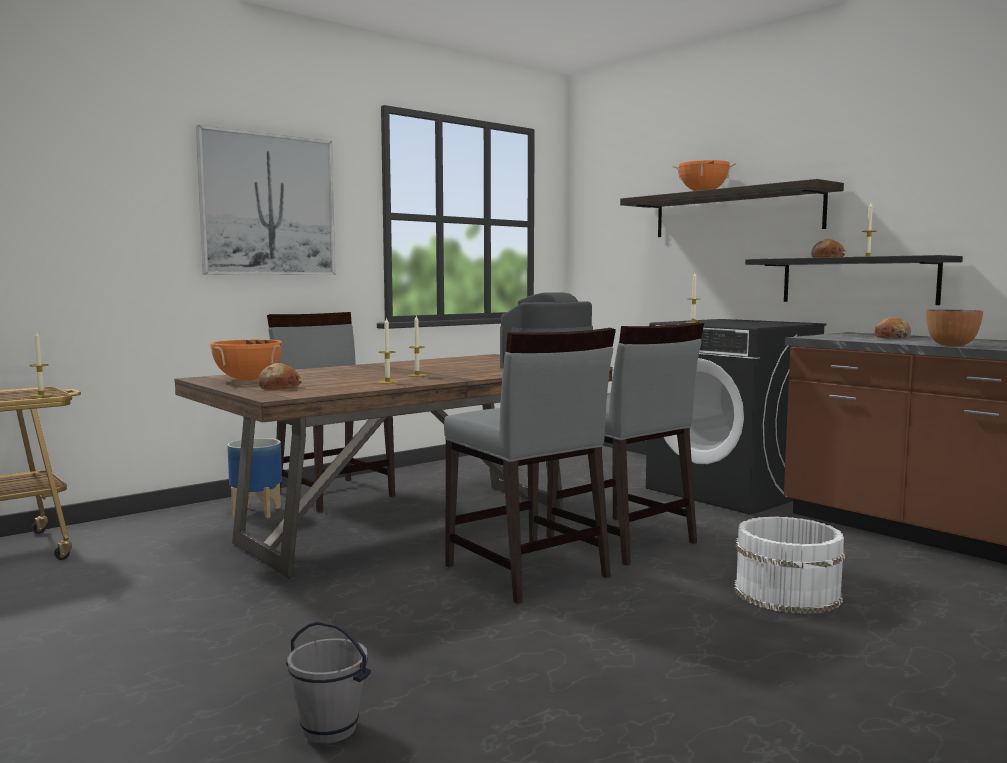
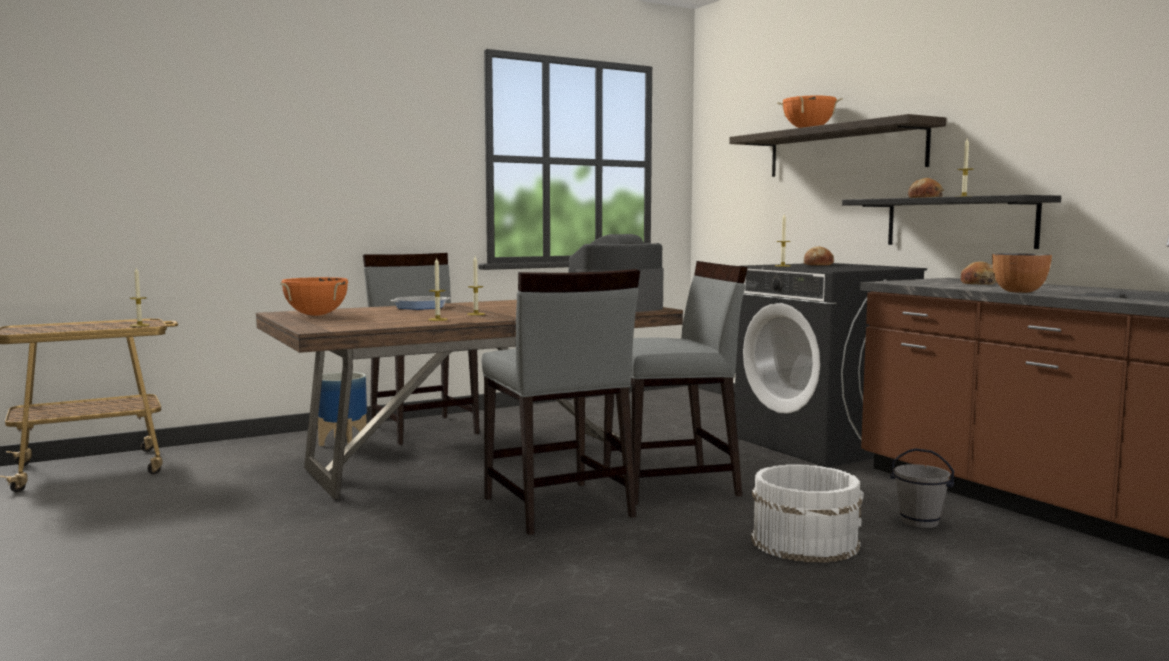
camera: 10 degrees right, 0 degrees up
(268, 205) = (367, 149): picture -> none
(279, 387) = (333, 321): bread -> bread (817, 264)
(329, 730) = (293, 624): grey bucket -> grey bucket (919, 522)
(346, 369) = (421, 307): none -> frying pan
(621, 540) = (672, 484): grey chair -> grey chair turned 75 degrees counterclockwise

